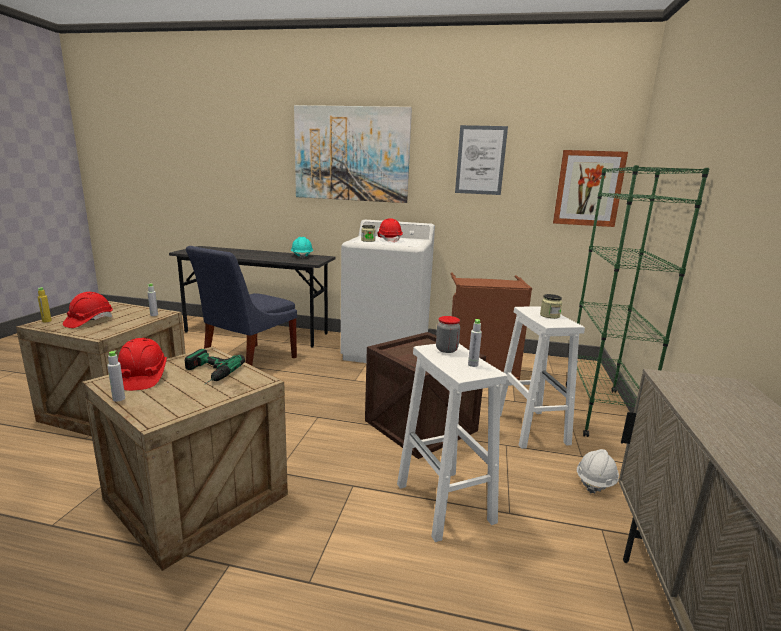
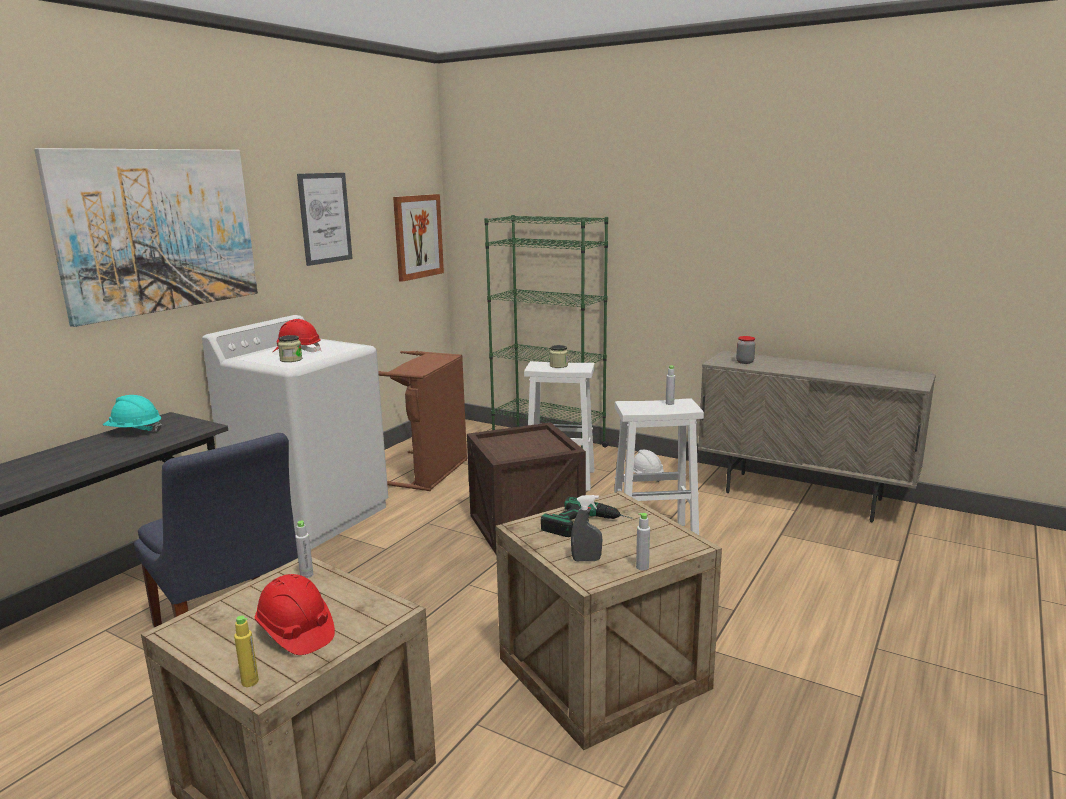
camera: 70 degrees left, 0 degrees up
(142, 377) = (586, 560): red hard hat -> grey spray bottle
(446, 349) = (635, 406): jar -> jar (744, 362)

